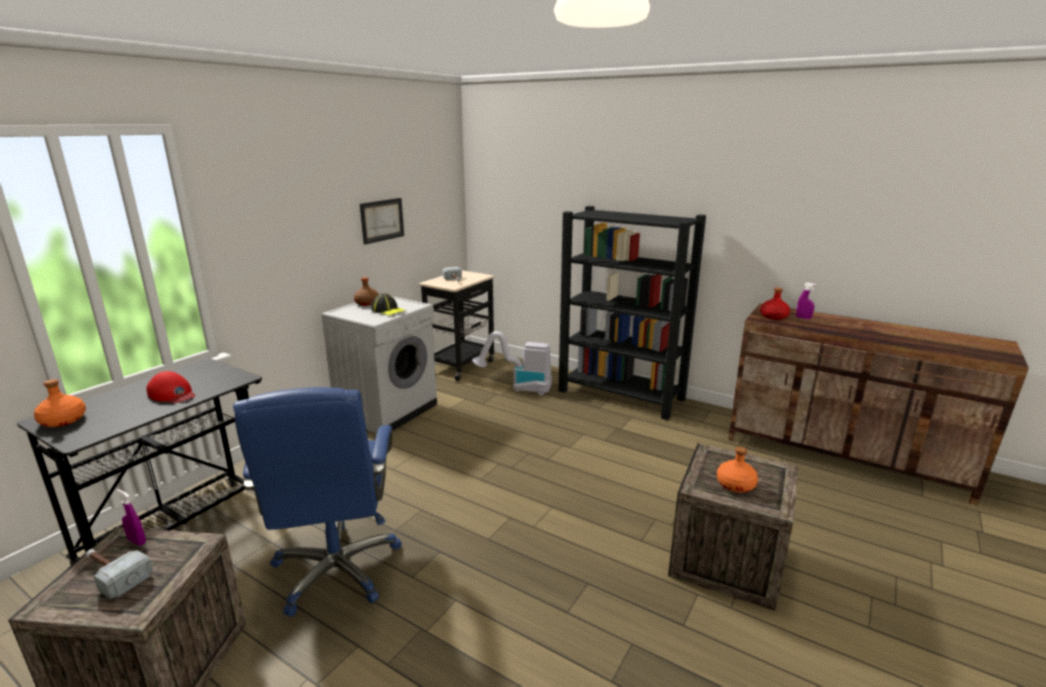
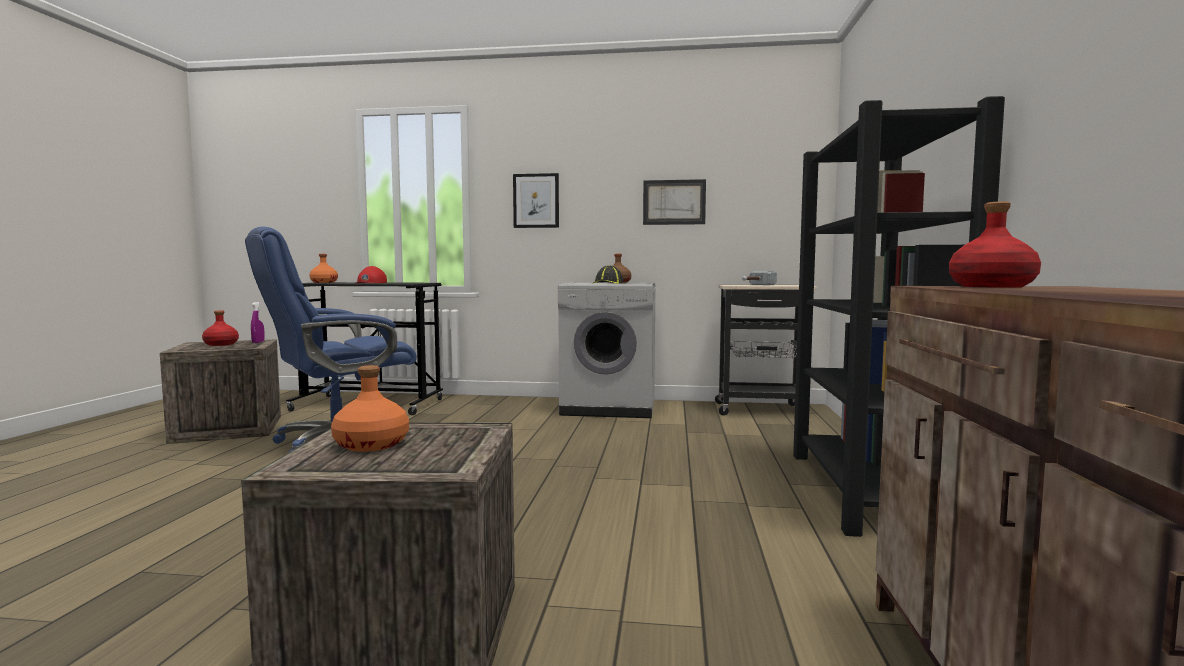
camera: 65 degrees right, 15 degrees down
(113, 575) = (221, 344): hammer -> red bottle
(271, 236) = (536, 201): none -> picture
(518, 387) = (760, 438): vacuum cleaner -> none
(803, 318) = (1073, 289): purple spray bottle -> none

